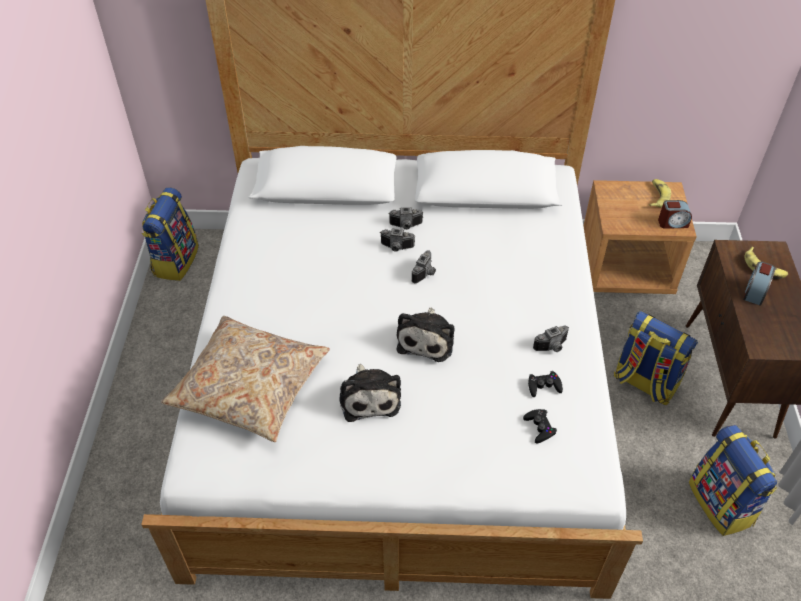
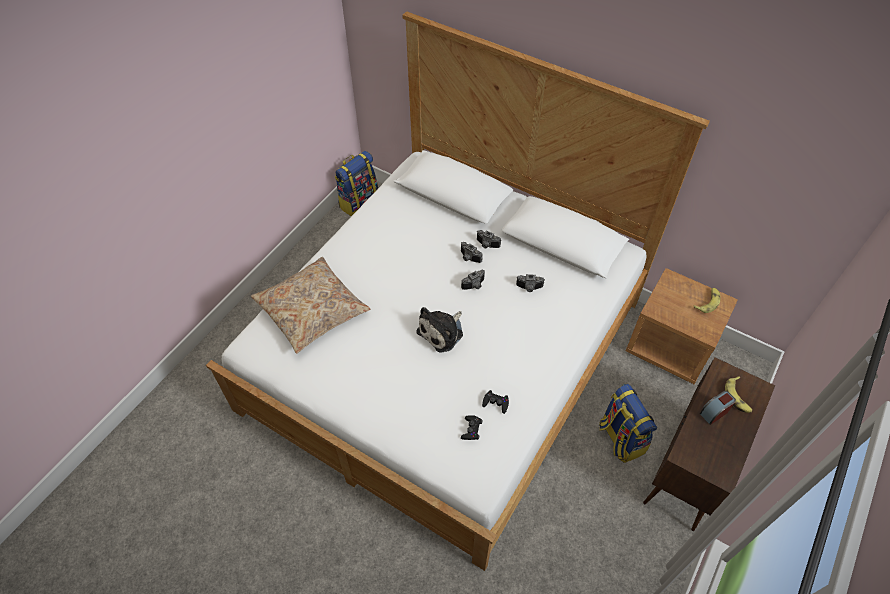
camera: 30 degrees right, 5 degrees up
(369, 396) = (378, 353): plush toy -> none
(552, 347) = (523, 379): camera -> camera (529, 288)
(672, 223) = (703, 329): alarm clock -> none
(722, 503) = (613, 554): backpack -> none

